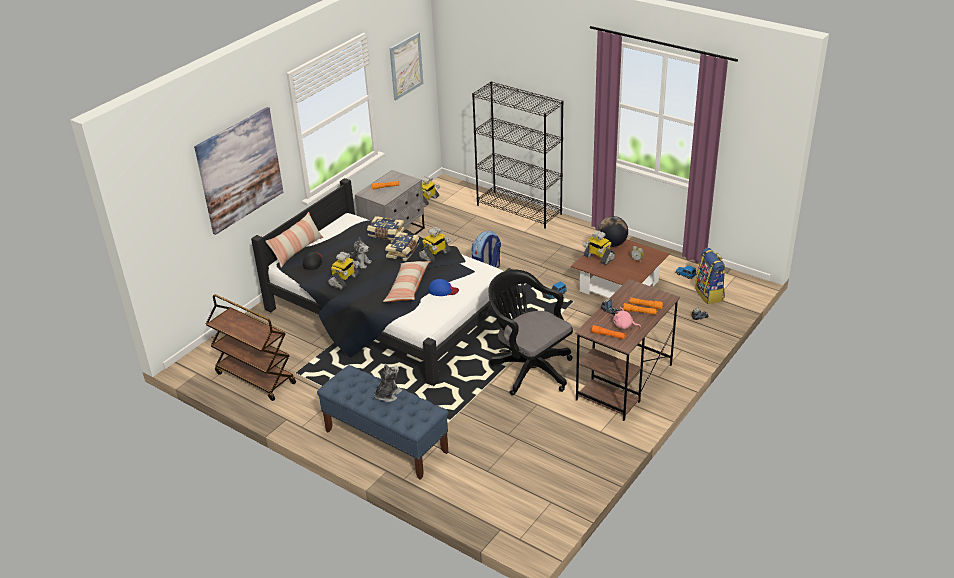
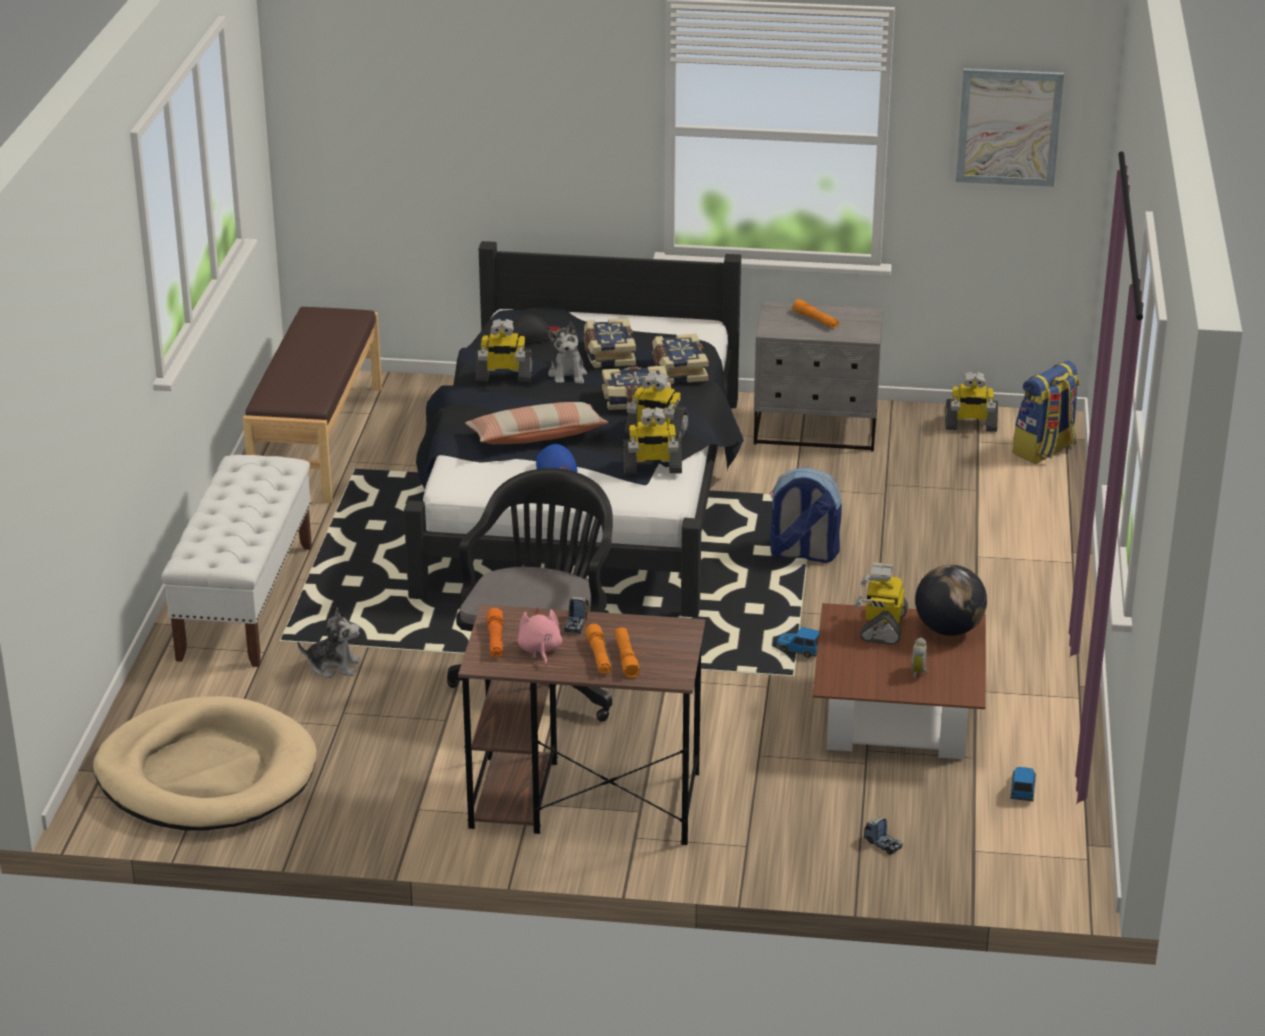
camera: 60 degrees right, 5 degrees down
(239, 170) = (514, 119): picture -> none
(255, 378) = (316, 441): brown cart -> brown bench
(297, 250) = (557, 314): pillow -> none
(352, 247) = (608, 354): none -> book
(385, 441) = (246, 601): blue bench -> white bench
(388, 394) = (249, 513): plush toy -> plush toy (333, 666)
(463, 265) = (652, 467): none -> toy robot
(519, 209) = (1050, 529): black bookcase -> none
(527, 492) = (206, 774): none -> beige dog bed
(709, 294) = (980, 839): backpack -> backpack (1044, 450)

